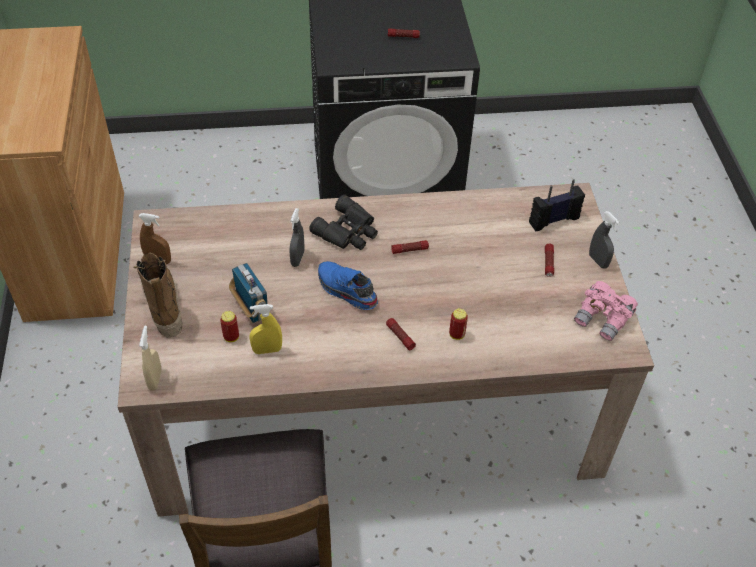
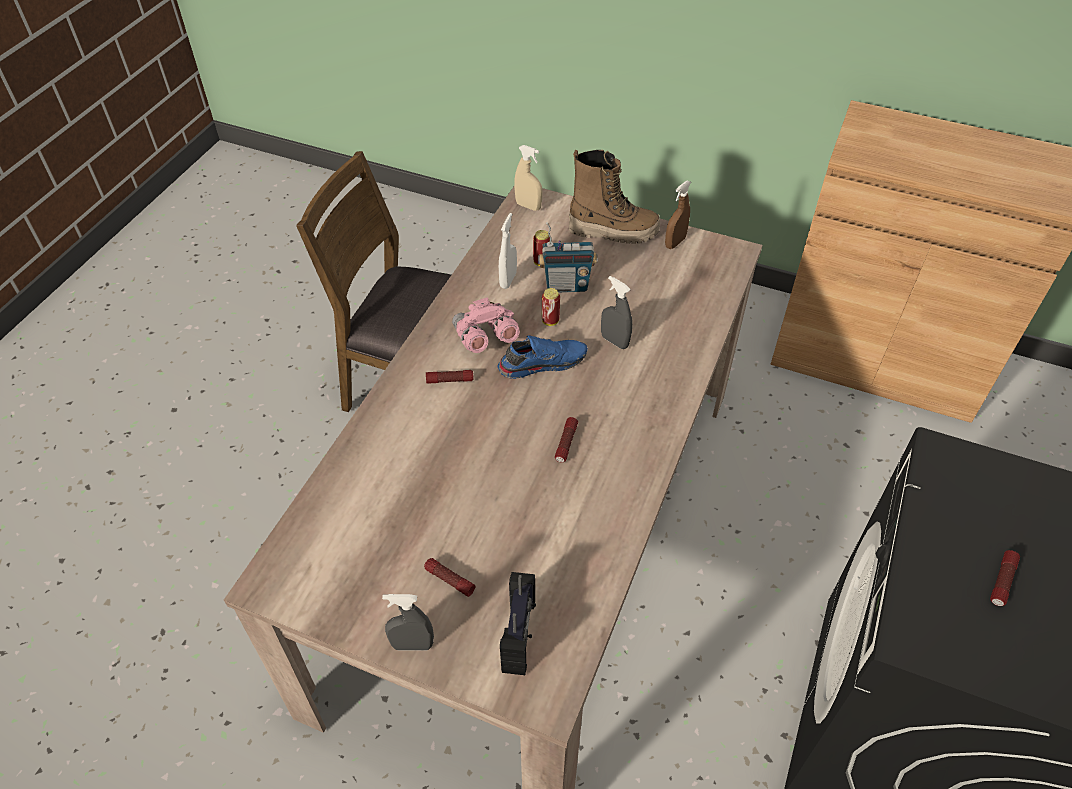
camera: 120 degrees right, 0 degrees up
(267, 350) = (508, 280): yellow spray bottle -> white spray bottle
(348, 231) = (631, 399): black binoculars -> none
(457, 334) = (416, 428): can -> can (550, 321)
(603, 319) = (324, 587): pink binoculars -> pink binoculars (484, 338)

